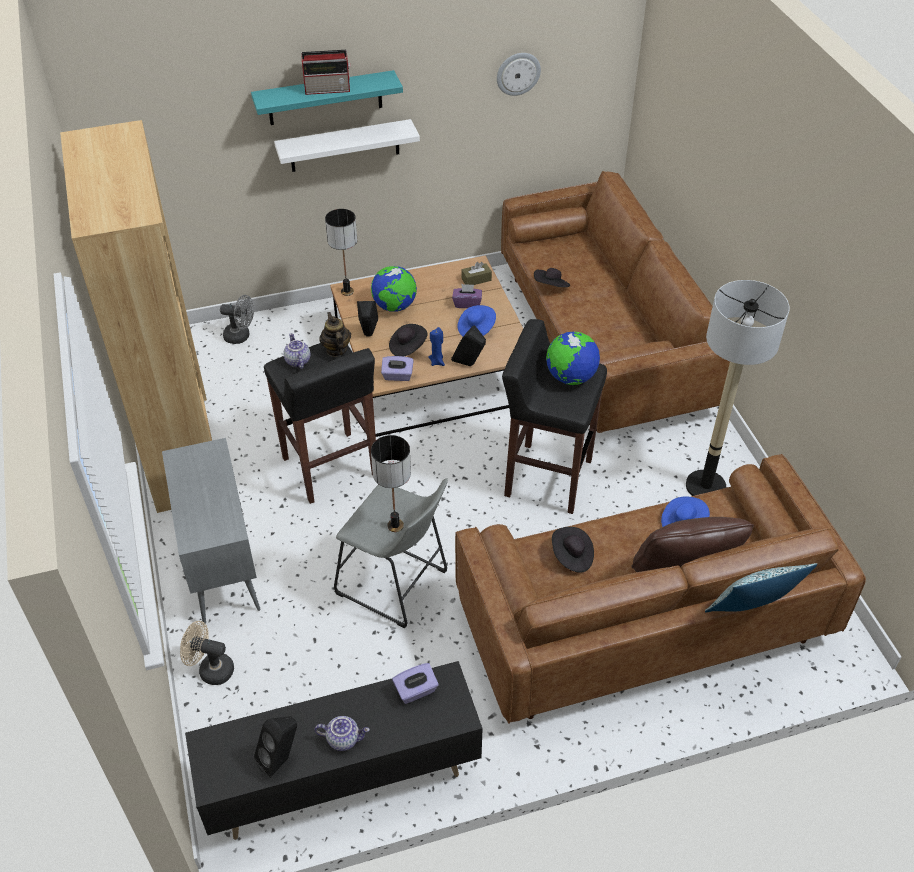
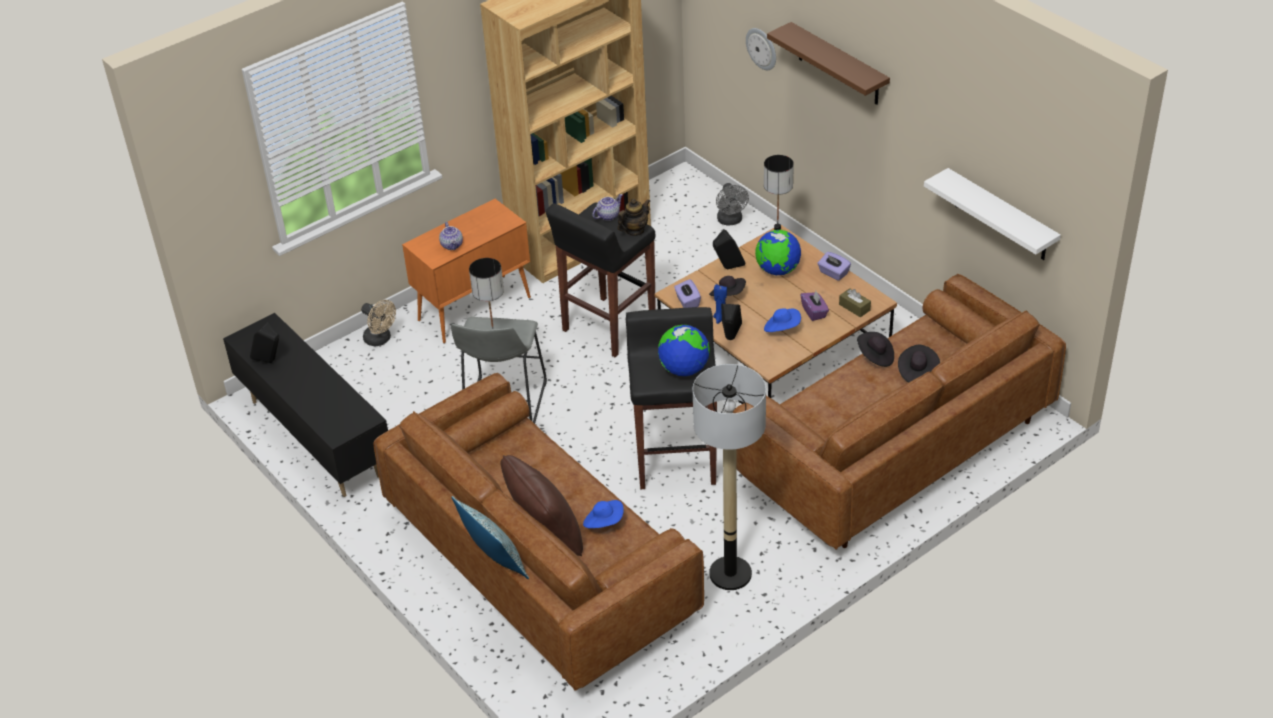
camera: 70 degrees right, 5 degrees down
(211, 669) = (380, 339): beige fan -> beige fan turned 135 degrees clockwise
(221, 566) = (475, 308): grey cabinet -> orange cabinet
(325, 98) = (838, 65): turquoise shelf -> brown shelf
(328, 89) = (826, 55): radio -> none
(343, 738) = (297, 384): teapot -> teapot (452, 245)
(344, 146) = (847, 118): white shelf -> white shelf (1001, 216)
(416, 691) = (350, 406): purple tissue box -> purple tissue box (833, 273)
(518, 73) = (987, 155): wall clock -> wall clock (762, 48)
(572, 556) = (531, 462): black hat -> black hat (917, 372)

